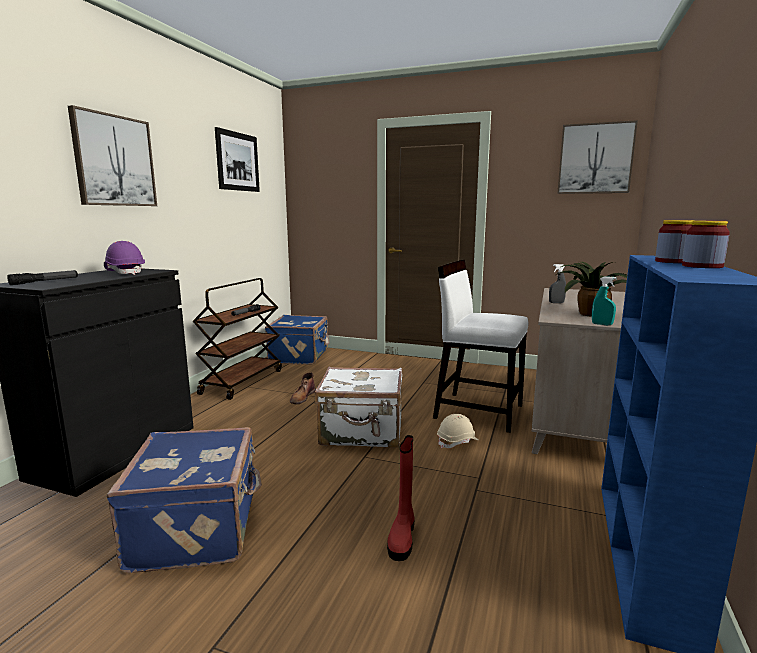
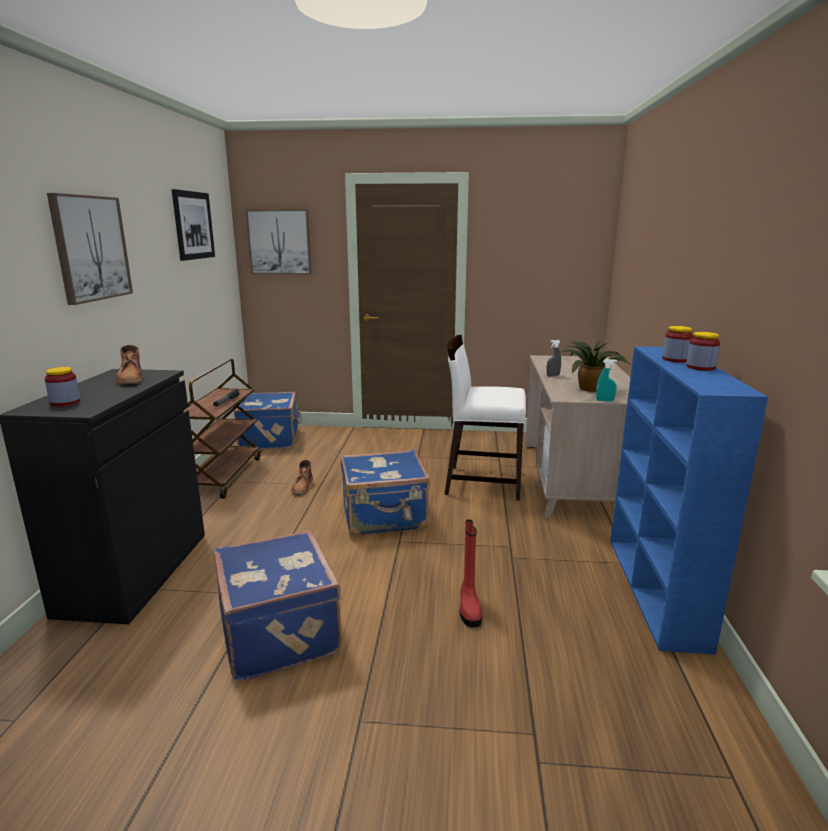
camera: 15 degrees left, 5 degrees up
(45, 281) = (65, 402): flashlight -> jar
(125, 272) = (130, 379): purple hard hat -> brown boot
(362, 432) = (385, 517): white suitcase -> blue suitcase
(457, 442) = (477, 515): beige hard hat -> none
(595, 159) = (570, 226): picture -> picture (279, 242)

